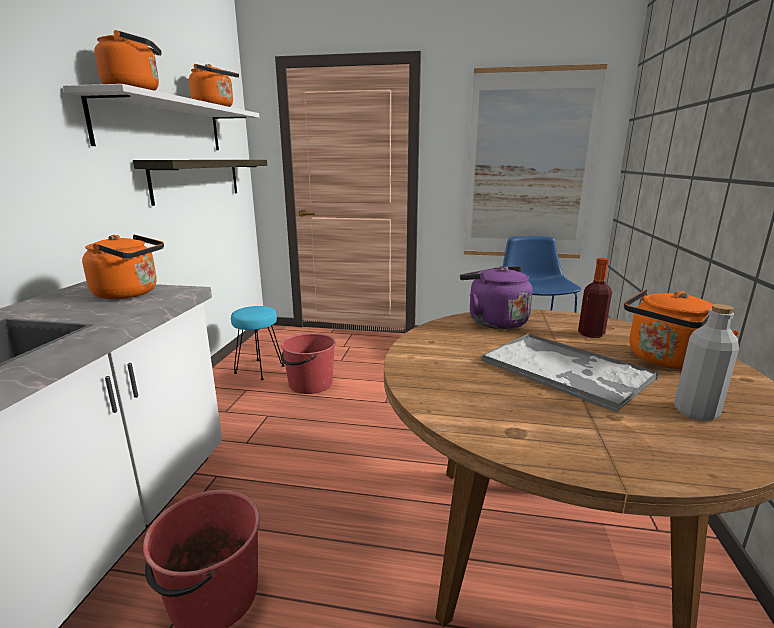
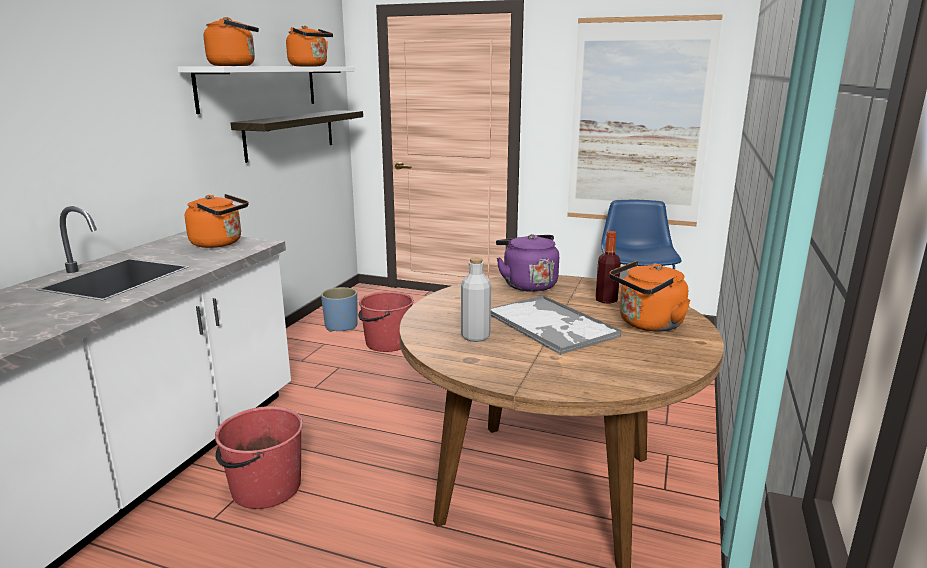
camera: 10 degrees right, 0 degrees up
(259, 370) = (341, 326): turquoise stool -> blue planter
(695, 412) = (624, 359): grey bottle -> grey bottle (475, 336)

